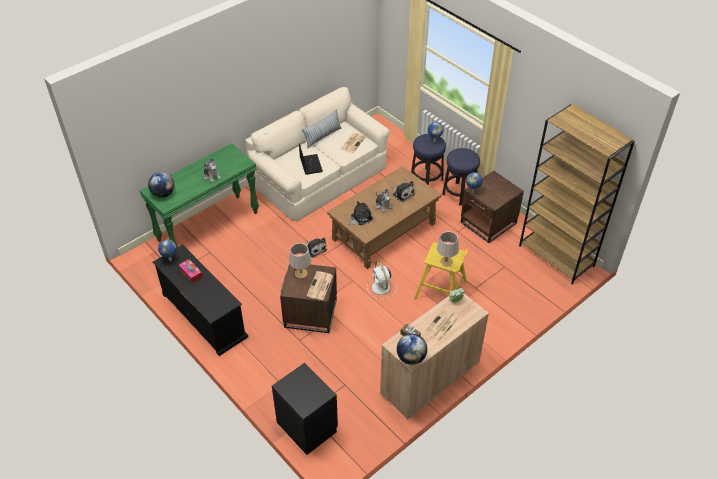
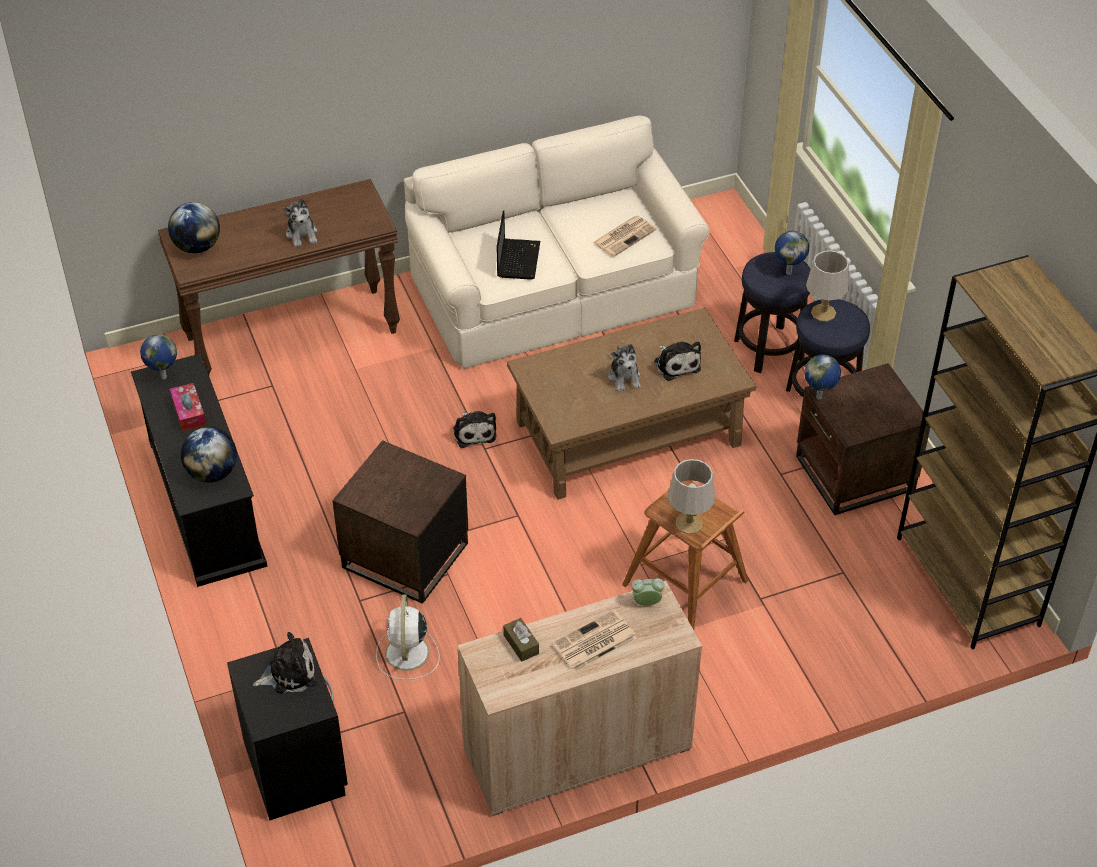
camera: 20 degrees right, 0 degrees up
(208, 226) = (292, 334): green console table -> brown console table
(300, 273) = (392, 468): grey table lamp -> grey table lamp (823, 312)
(320, 286) = (416, 503): newspaper -> none
(322, 136) = (570, 209): pillow -> none
(360, 218) = (566, 390): plush toy -> plush toy (289, 673)
(381, 288) = (567, 545): white fan -> white fan (407, 654)
(411, 358) = (500, 687): globe -> globe (212, 473)
(441, 290) = (686, 584): yellow stool -> brown stool

